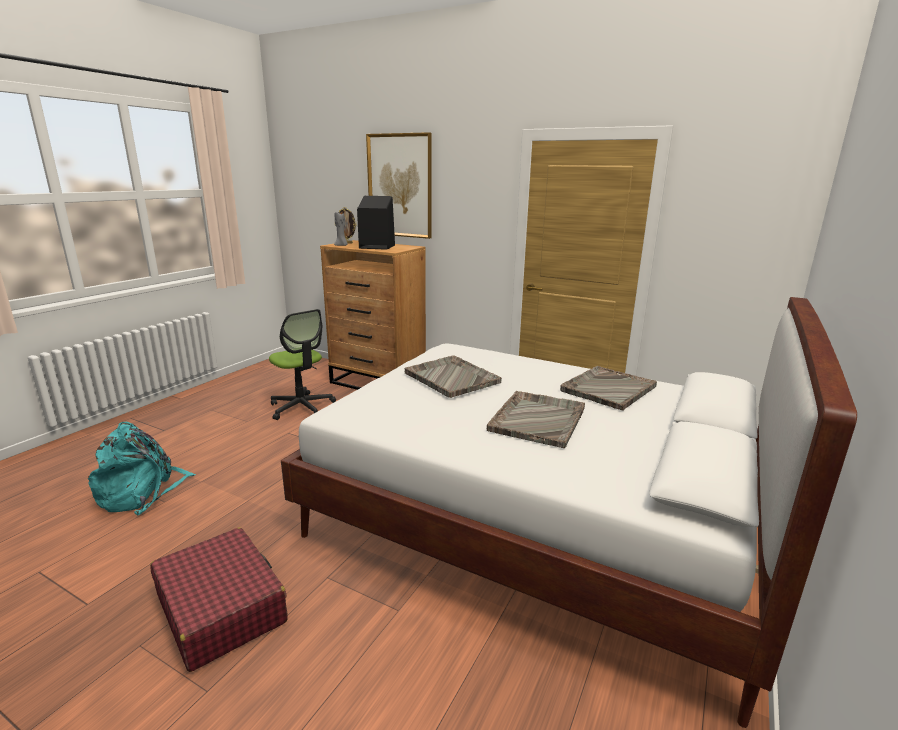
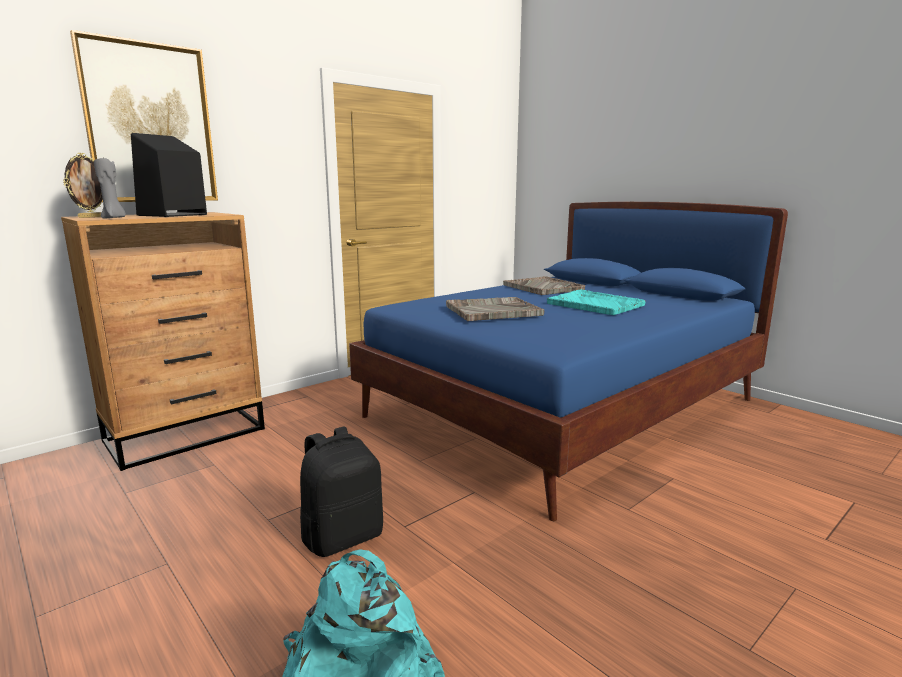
camera: 70 degrees left, 5 degrees down
(221, 608) = (678, 581): red suitcase -> none
(272, 458) = (343, 537): none -> black backpack
(302, 407) = (185, 502): office chair -> none
(535, 521) = (564, 408): white bed -> blue bed
(538, 419) = (594, 304): grey tray -> turquoise tray

